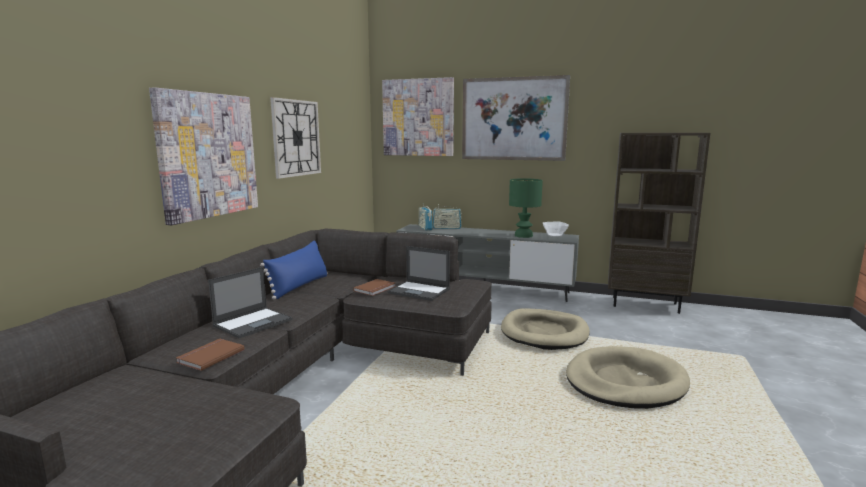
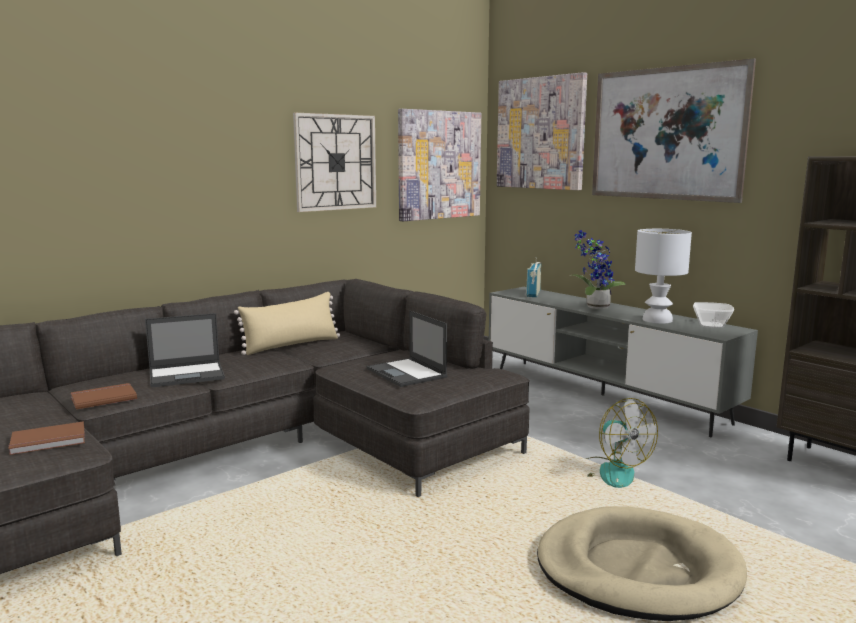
camera: 30 degrees right, 0 degrees up
(208, 155) = (191, 182): picture -> picture (439, 165)
(299, 286) = (291, 345): blue pillow -> beige pillow
(376, 289) = (363, 362): brown book -> brown book (49, 441)
(446, 228) = (563, 296): radio -> none
(476, 232) = (594, 307): none -> potted plant
(523, 235) = (657, 320): green table lamp -> white table lamp
(544, 333) = (608, 472): beige dog bed -> fan

